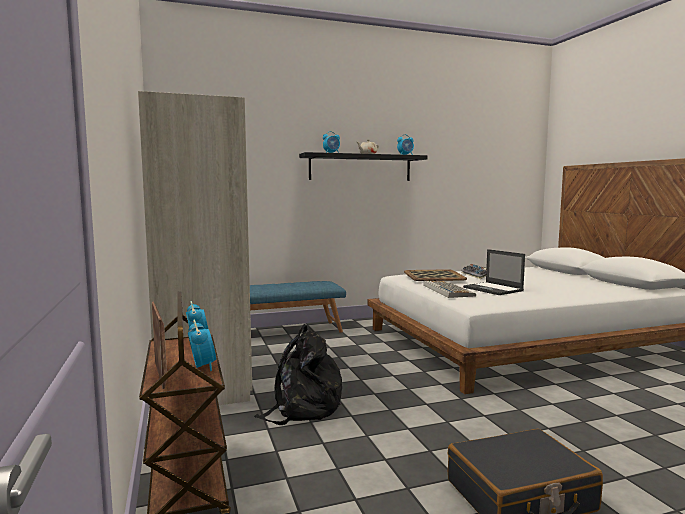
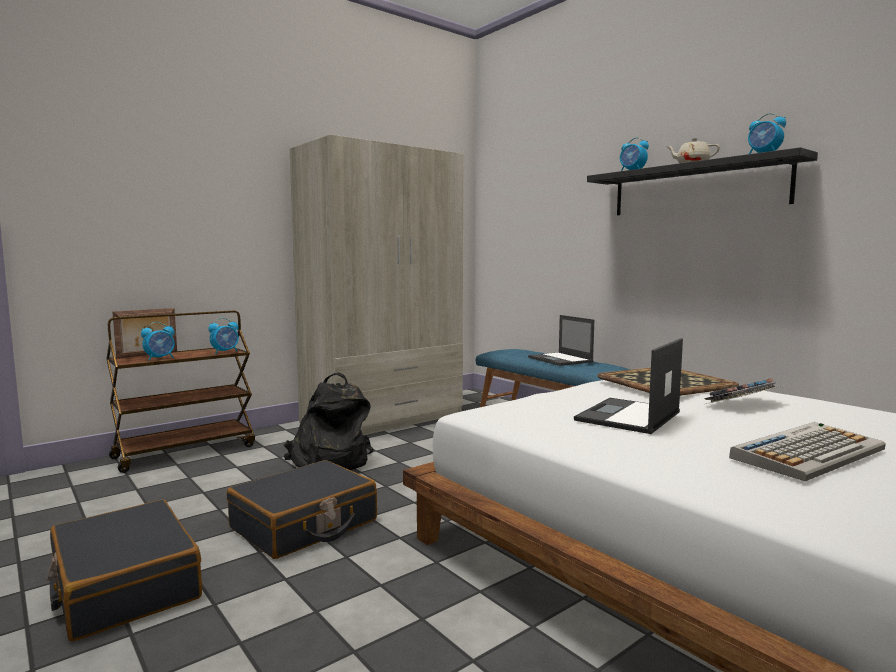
camera: 70 degrees right, 0 degrees up
(291, 285) = (560, 360): none -> laptop
(432, 425) = (304, 525): none -> black suitcase
(447, 290) = (567, 395): keyboard -> keyboard (808, 453)

